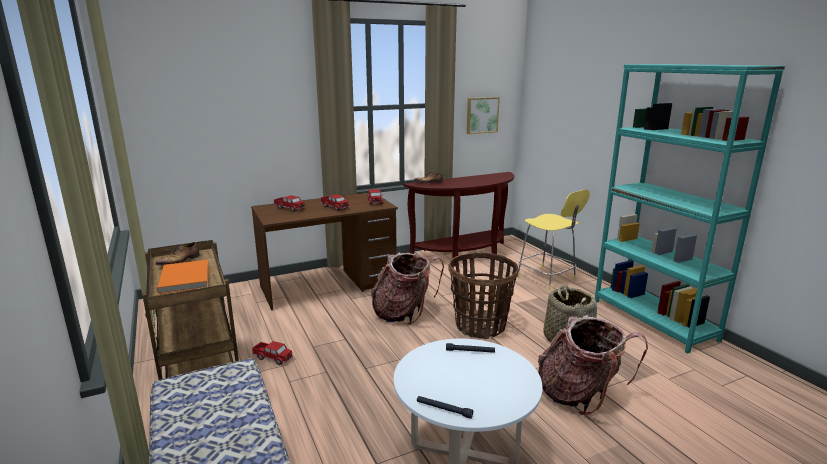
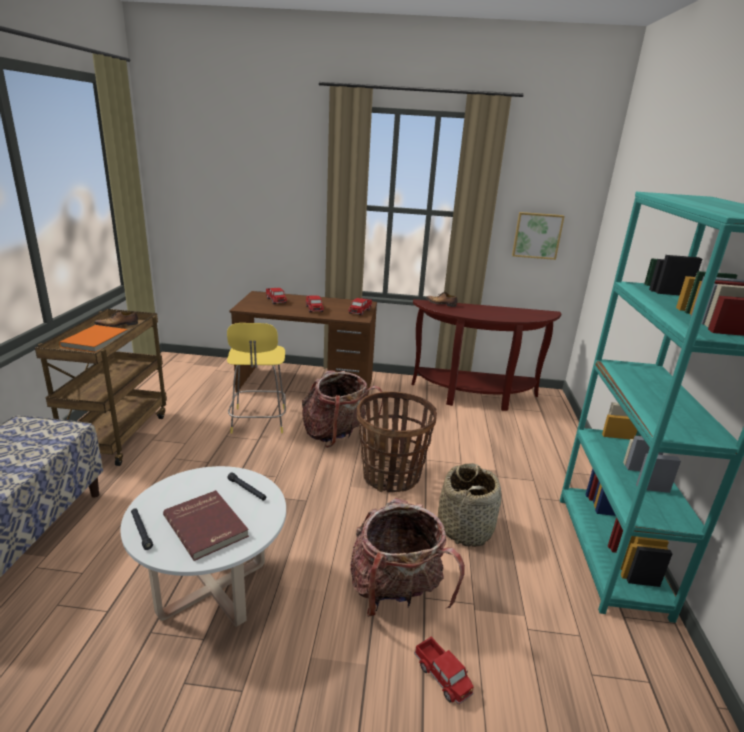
camera: 30 degrees right, 5 degrees up
(273, 358) = (187, 433): toy truck -> toy truck (442, 676)
(484, 384) = (207, 526): none -> red book
(547, 278) = (536, 453): yellow stool -> yellow stool (258, 421)

